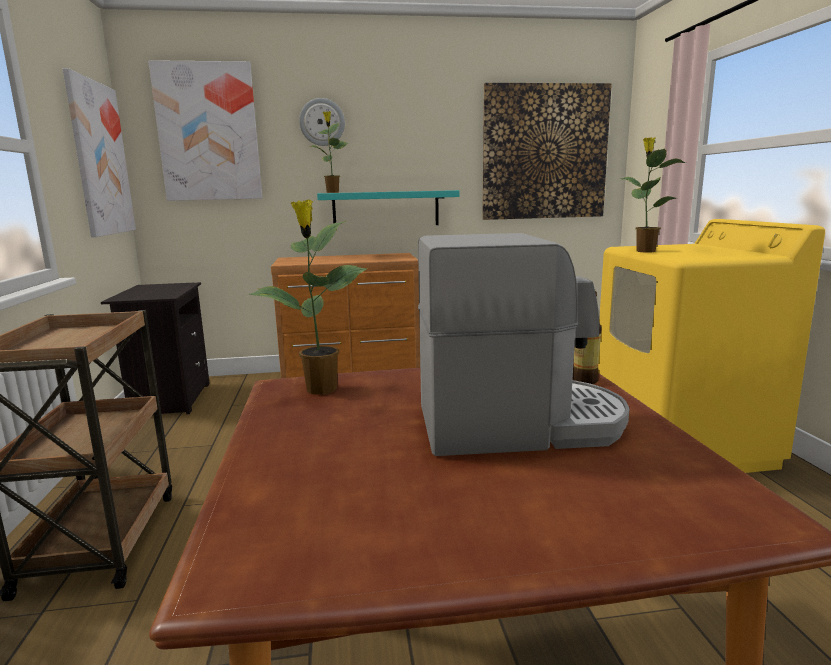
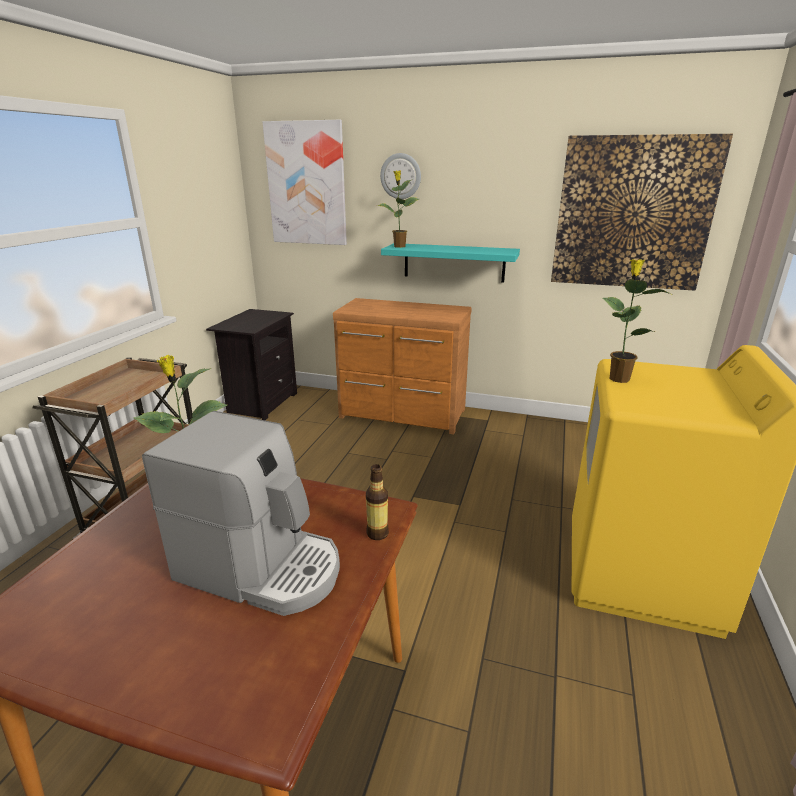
camera: 25 degrees right, 10 degrees up
(100, 159) = (217, 212): picture -> none

